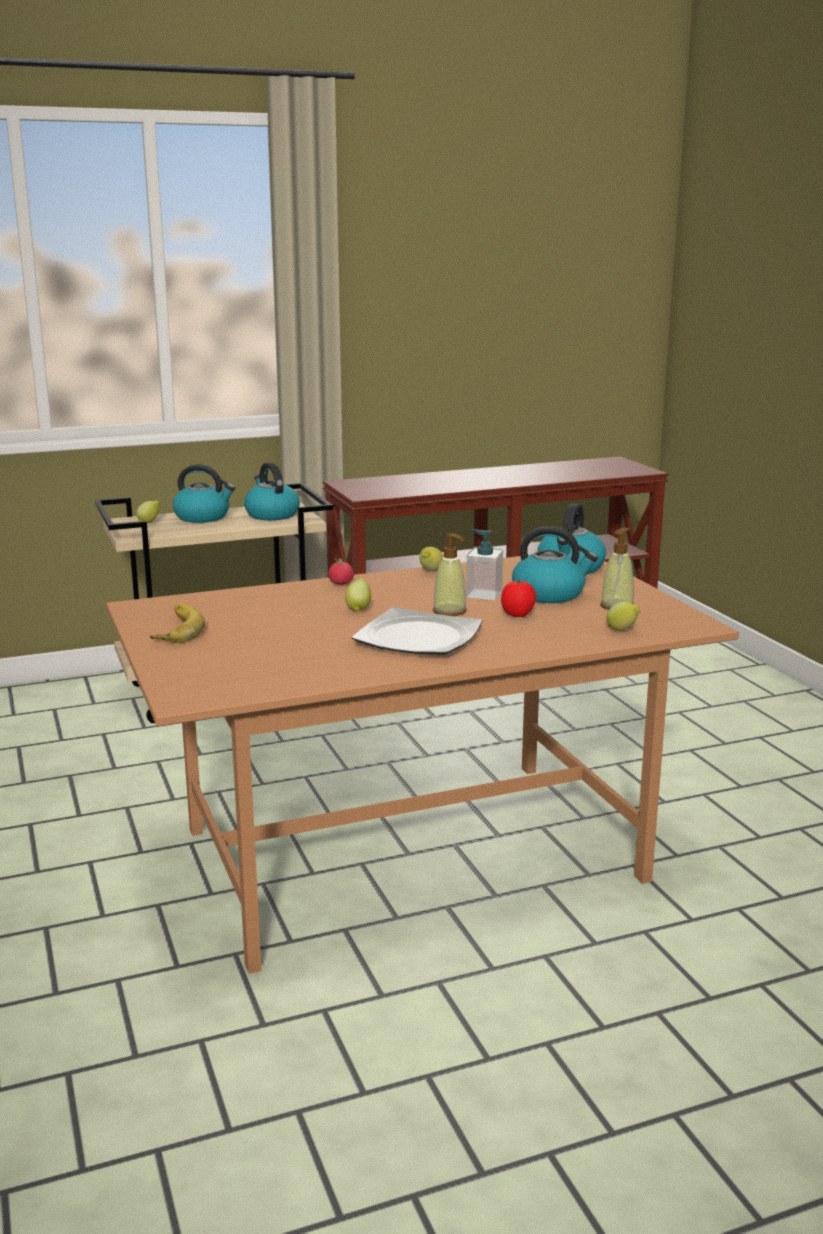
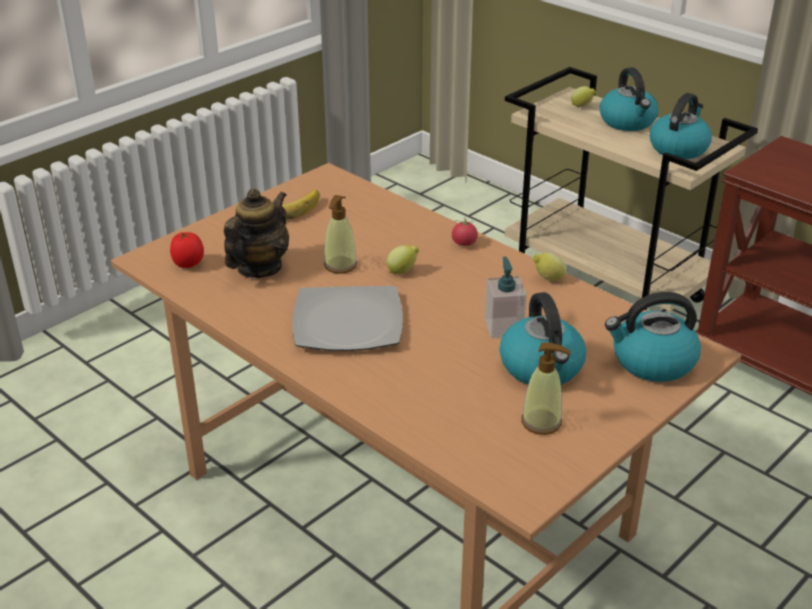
camera: 65 degrees right, 15 degrees up
(277, 655) = (259, 268): none -> teapot
(449, 611) = (434, 321): soap dispenser -> soap dispenser (340, 265)
(518, 615) = (457, 363): tomato -> tomato (189, 264)
(622, 630) = (462, 441): lemon -> none

